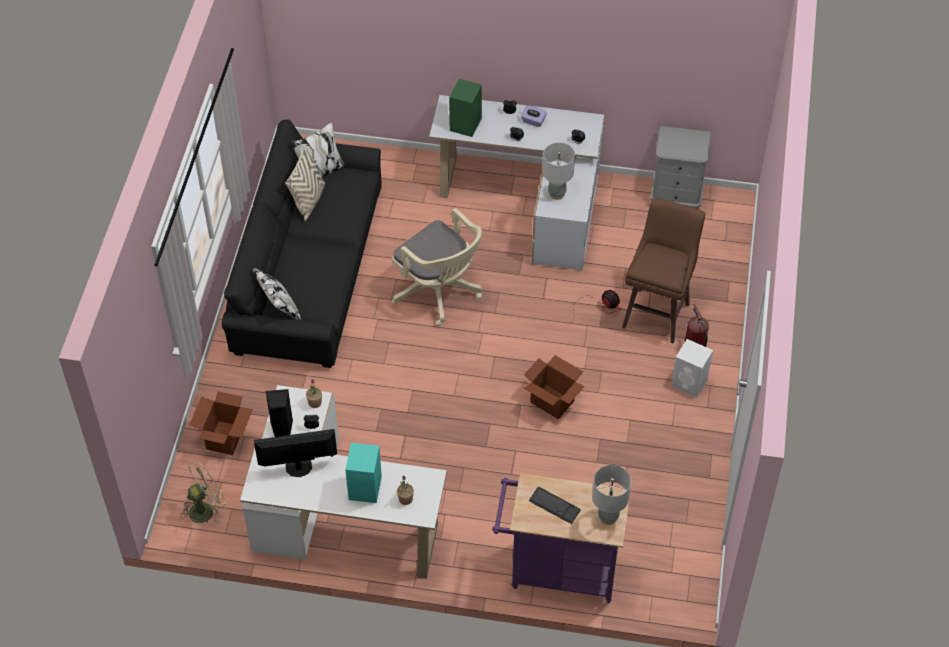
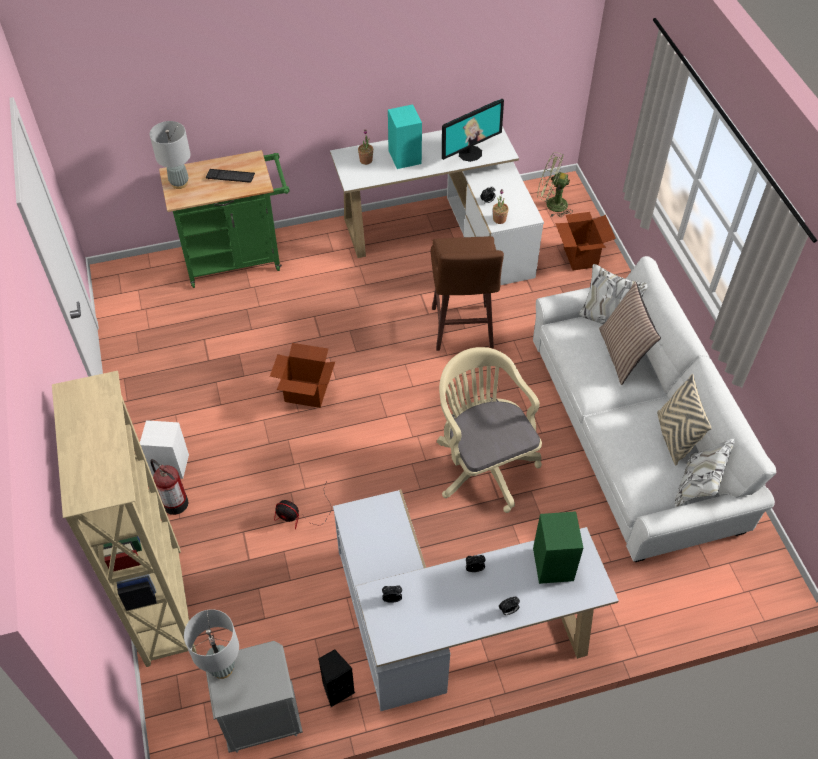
camera: 155 degrees right, 0 degrees up
(205, 509) = (551, 204): green fan -> green fan turned 75 degrees clockwise
(281, 429) = (511, 191): black speaker -> black speaker (337, 689)
(295, 270) = (622, 354): none -> pillow
(309, 270) = (633, 434): black sofa -> white sofa
(440, 292) = (482, 463): beige office chair -> beige office chair turned 45 degrees clockwise
(533, 121) = (468, 608): purple tissue box -> none
(557, 193) = (387, 531): grey table lamp -> grey table lamp (222, 668)
(557, 570) = (238, 258): purple cart -> green cart
(657, 314) = (231, 533): brown stool -> brown stool (461, 329)
(721, 284) = (165, 604): none -> beige bookcase

